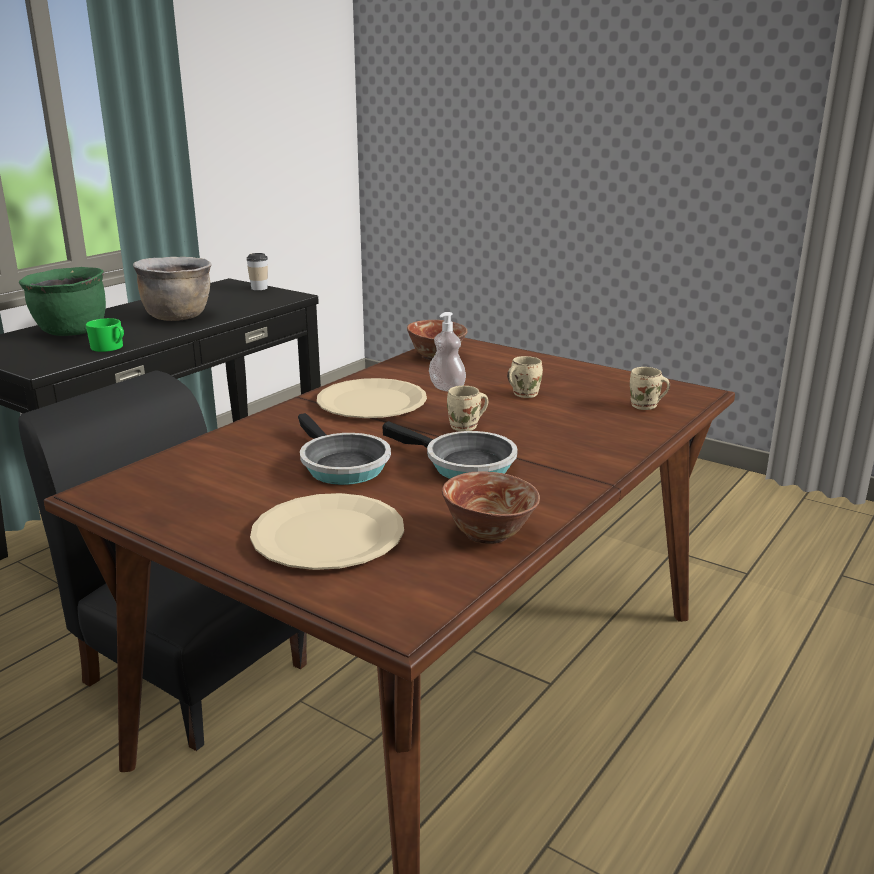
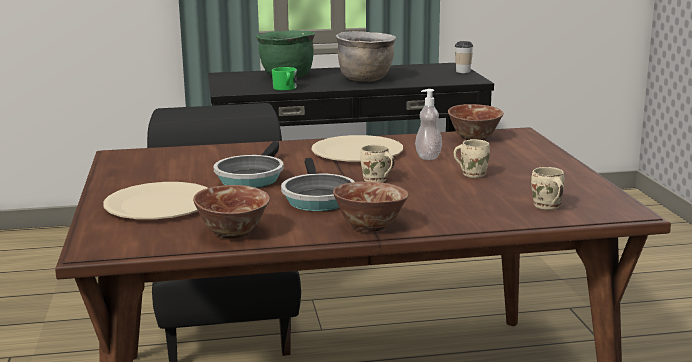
camera: 45 degrees right, 5 degrees down
(579, 476) = (369, 227): none -> bowl

